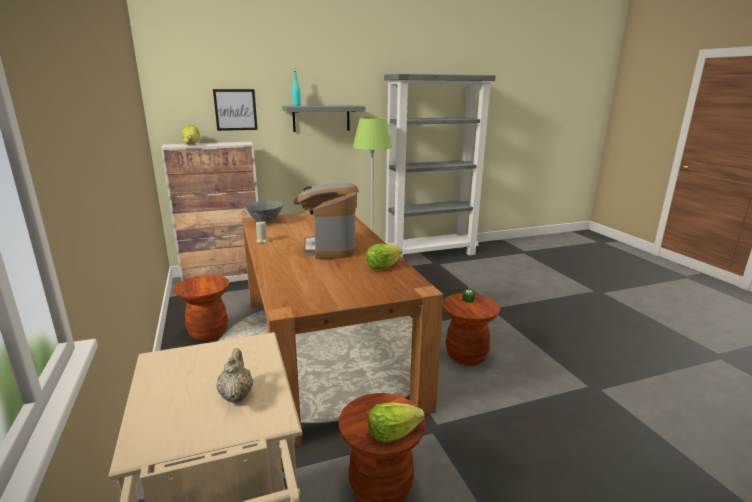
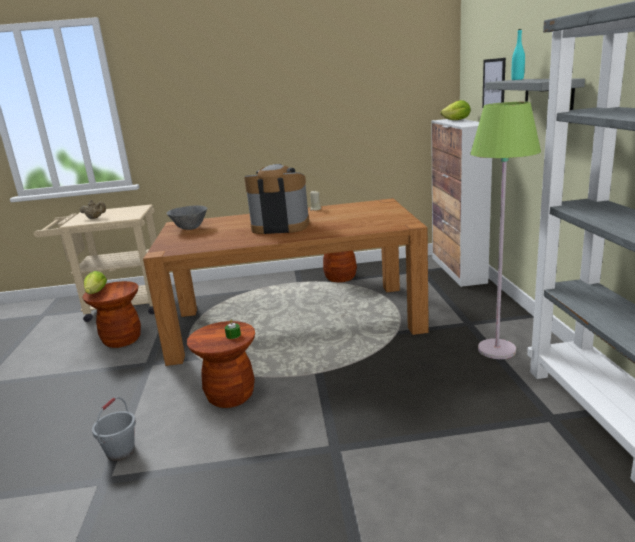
camera: 105 degrees right, 0 degrees up
(265, 222) = (374, 204): grey bowl -> grey bowl (190, 229)
(382, 267) = (218, 242): lettuce -> none
(565, 392) = (120, 451): none -> grey bucket

